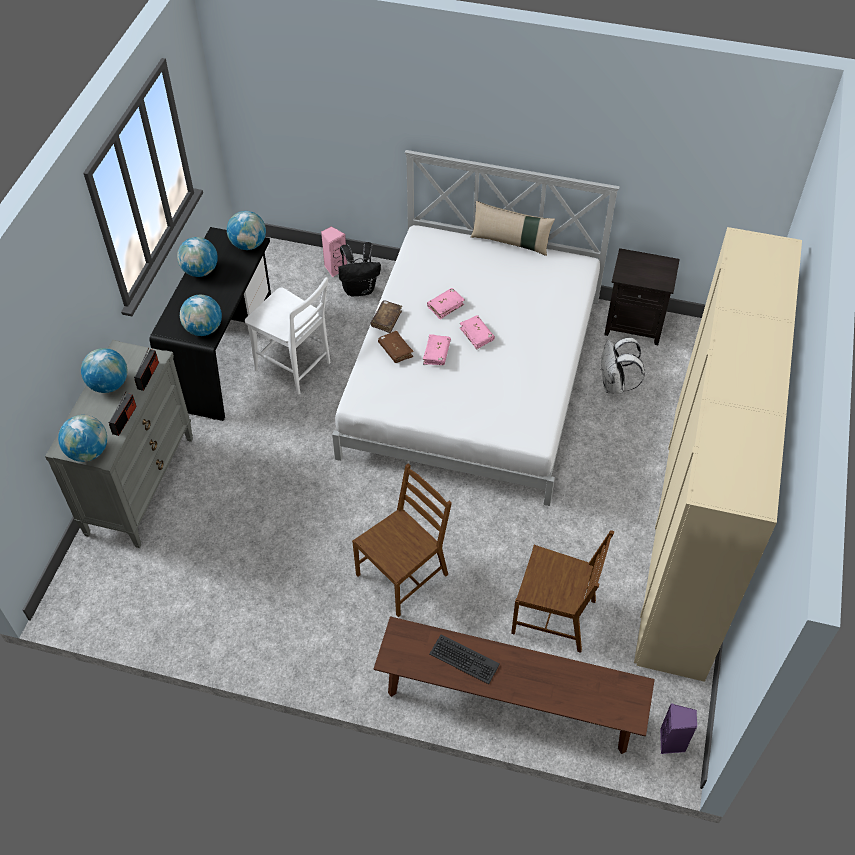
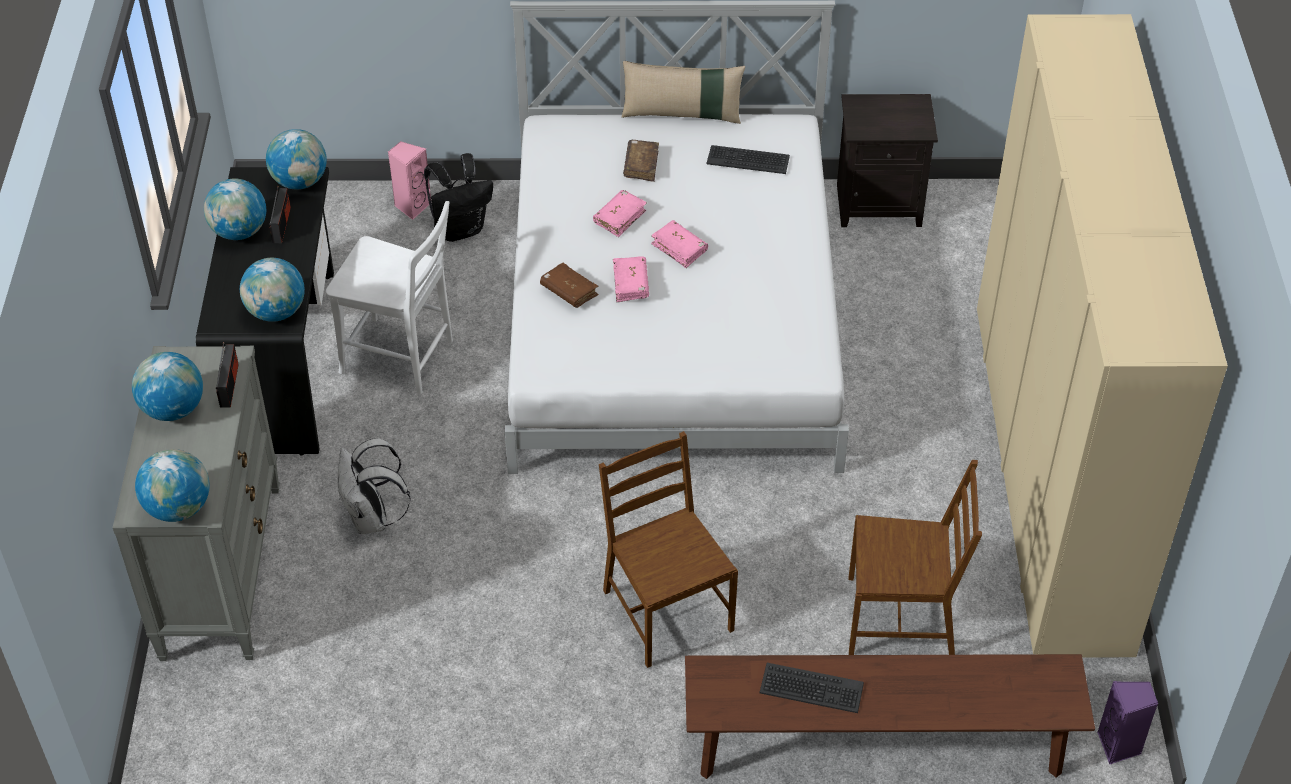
camera: 15 degrees left, 5 degrees down
(124, 420) = (217, 453): radio -> radio (281, 225)
(386, 319) = (539, 252): brown book -> brown book (641, 165)
(403, 574) = (665, 610): brown chair -> brown chair turned 60 degrees counterclockwise
(542, 282) = (748, 160): none -> keyboard
(614, 385) = (879, 292): white backpack -> white backpack (372, 519)

